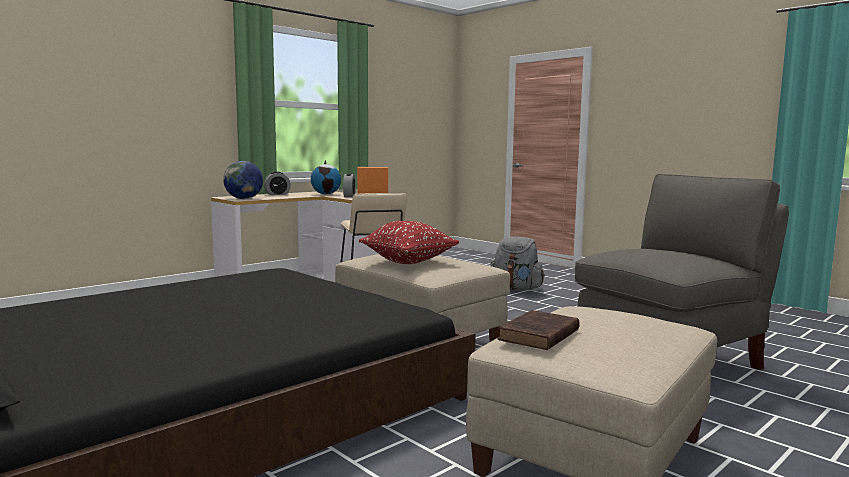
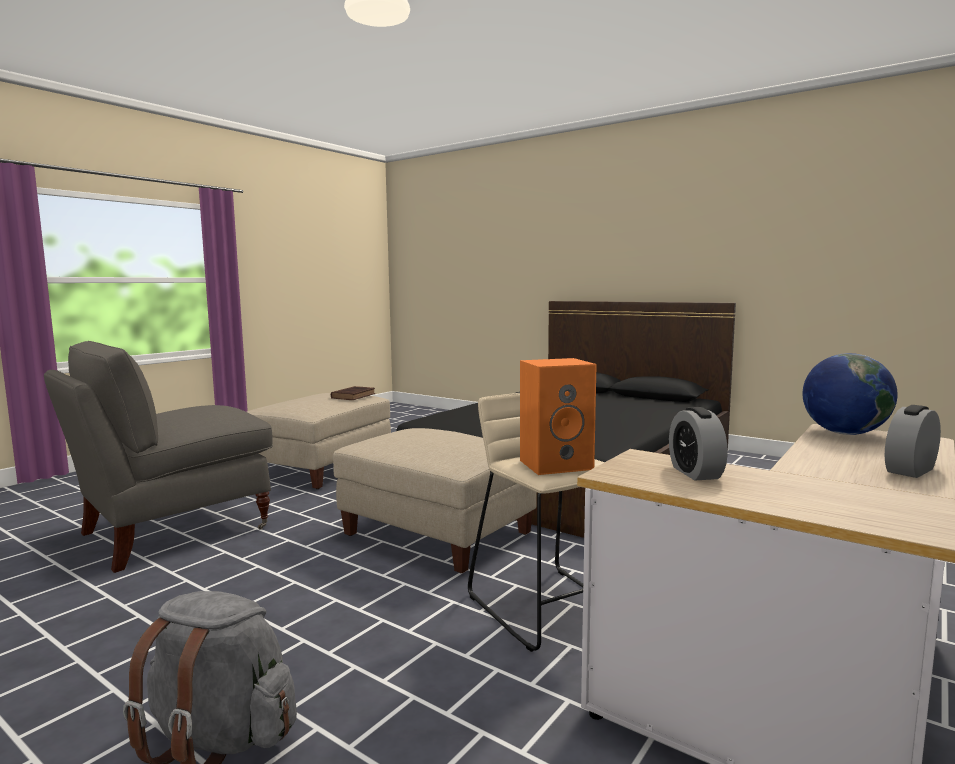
camera: 170 degrees right, 0 degrees up
(326, 194) = (809, 489): globe -> none
(408, 261) = (446, 437): red pillow -> none

